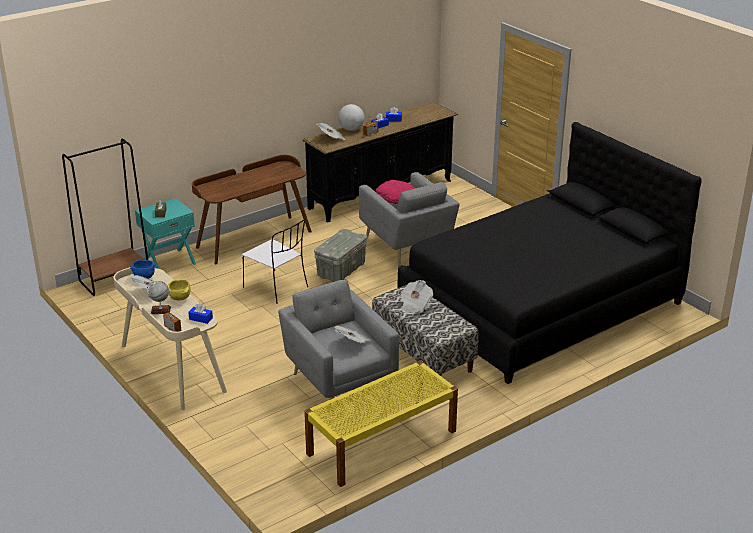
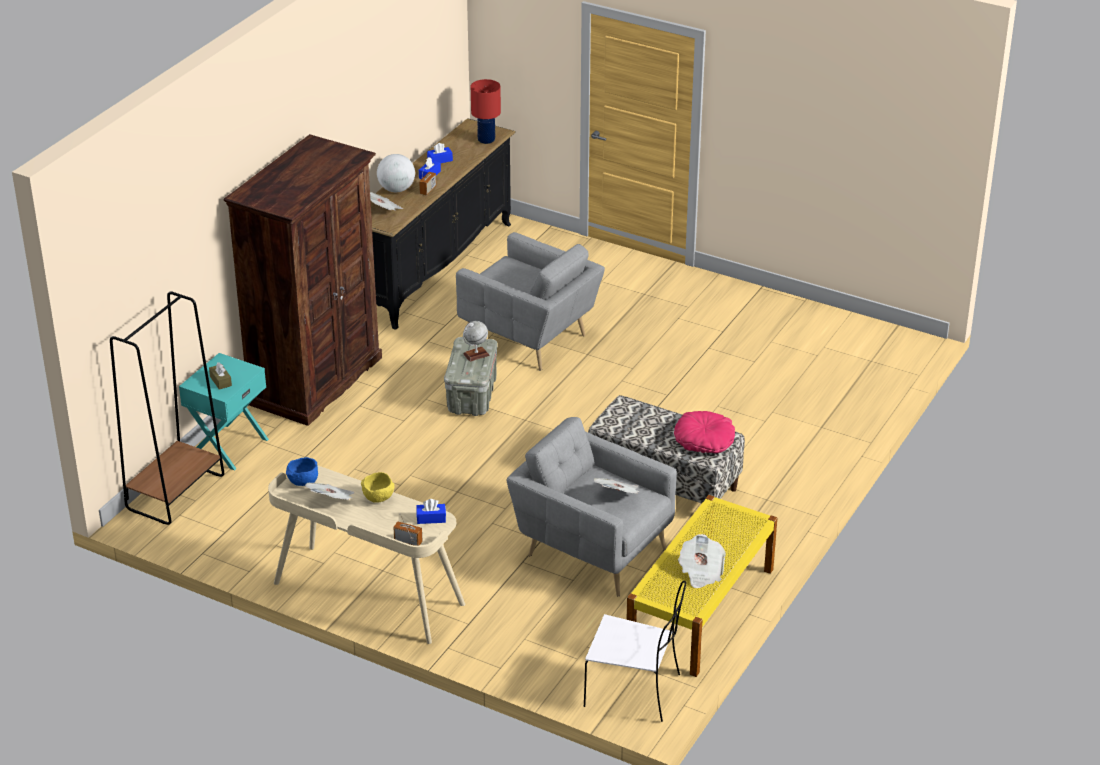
camera: 25 degrees left, 5 degrees up
(160, 310) = (369, 522): globe -> globe (476, 354)
(253, 239) = (316, 381): brown desk -> brown wardrobe
(277, 288) = (408, 444): white chair -> white chair (635, 691)
(396, 198) = (505, 276): pink pillow -> pink pillow (704, 440)
(415, 305) = (647, 424): newspaper -> newspaper (701, 572)
(433, 115) = (486, 141): none -> red table lamp
(541, 305) = (752, 377): black bed -> none

